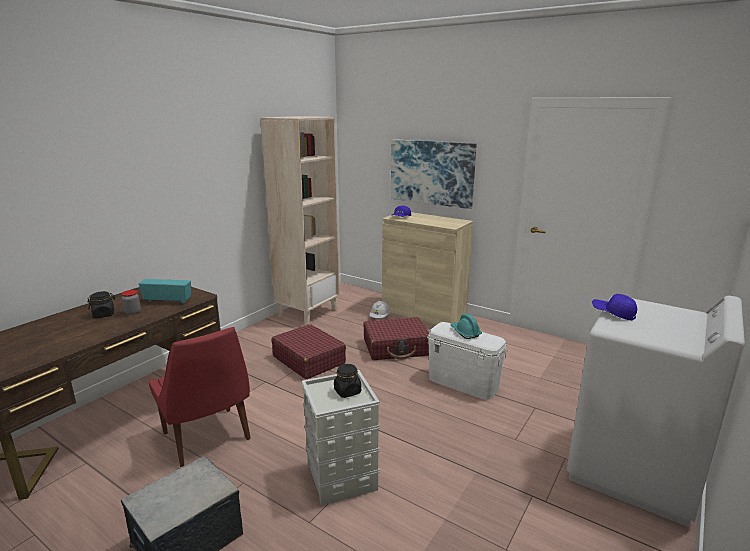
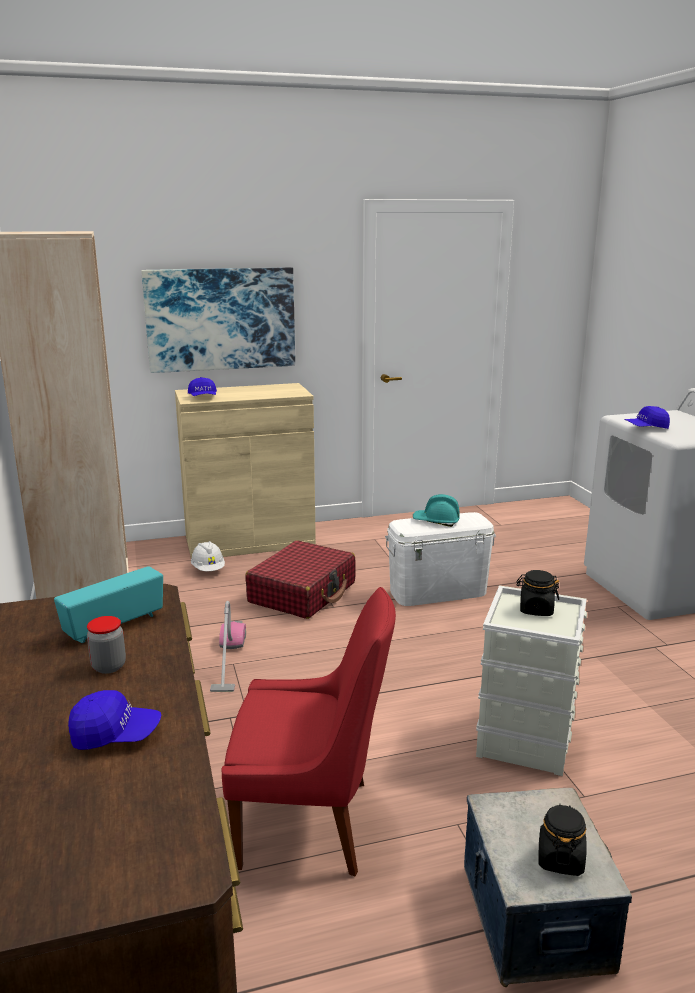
camera: 50 degrees left, 0 degrees up
(81, 332) = (115, 735): none -> blue cap
(104, 314) = (62, 697): black jar -> black jar (560, 859)
(309, 360) = (228, 661): red suitcase -> vacuum cleaner

